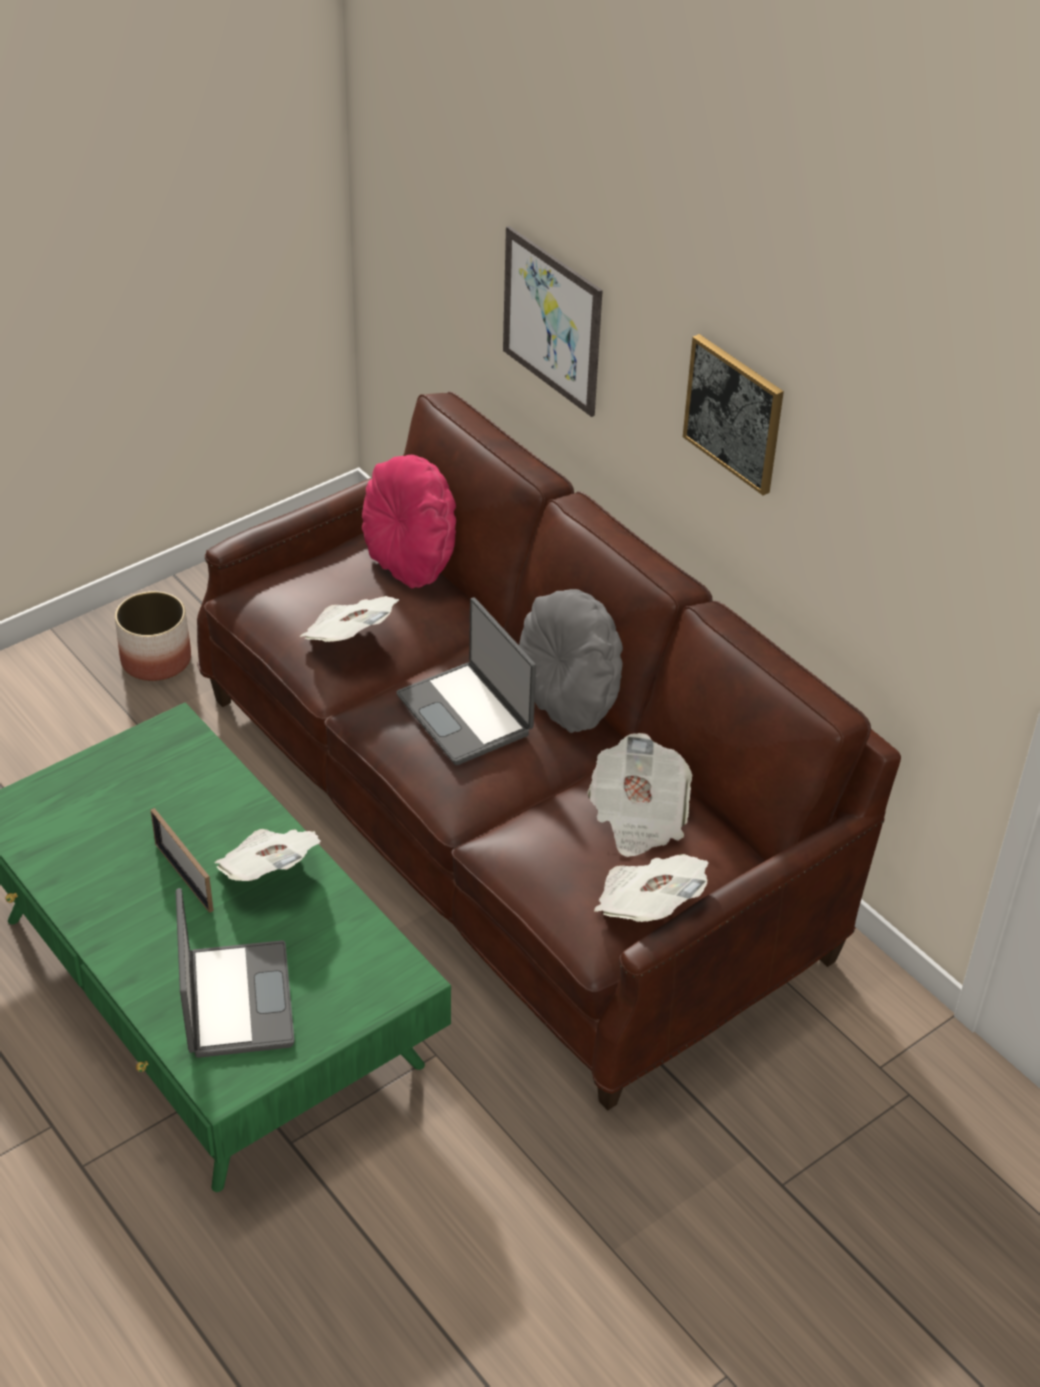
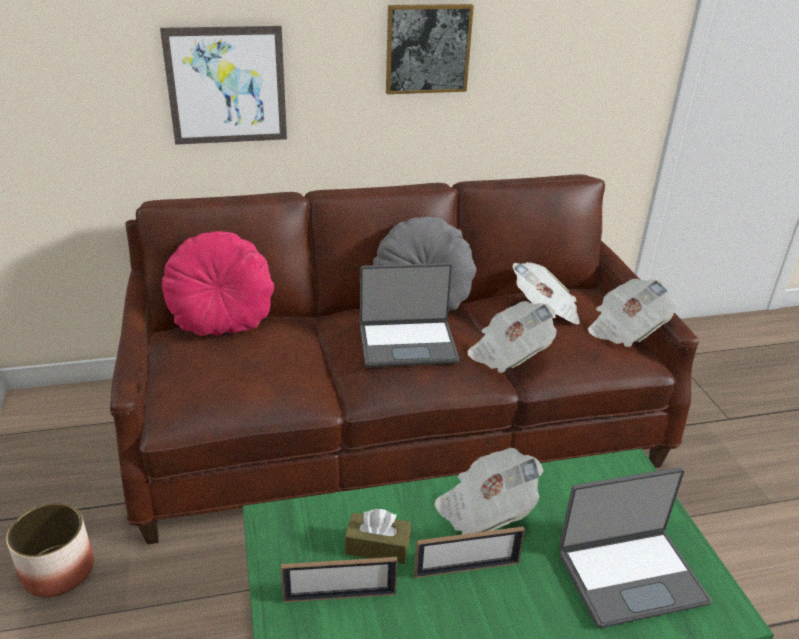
camera: 65 degrees left, 10 degrees down
(111, 802) = (339, 596): none -> picture frame
(180, 807) = (377, 546): none -> brown tissue box
(235, 1001) = (630, 576): laptop -> laptop turned 150 degrees clockwise
(349, 637) = (281, 372): newspaper -> newspaper (508, 354)

